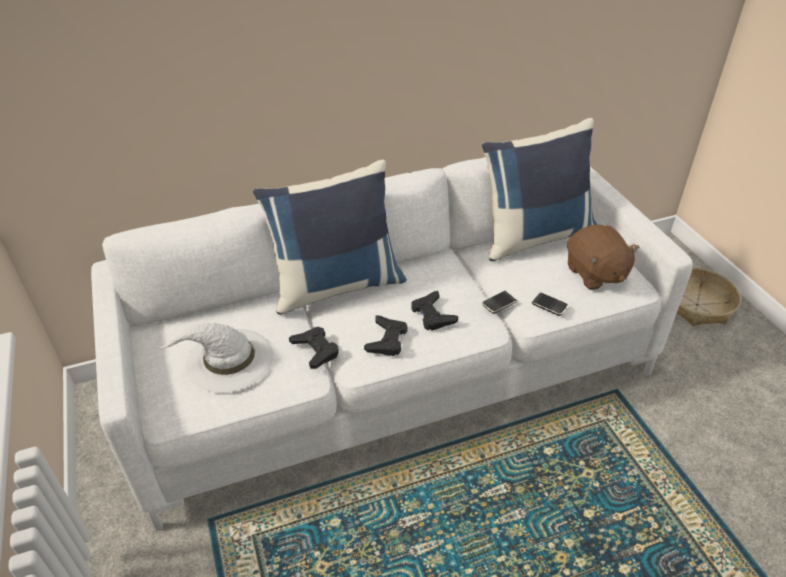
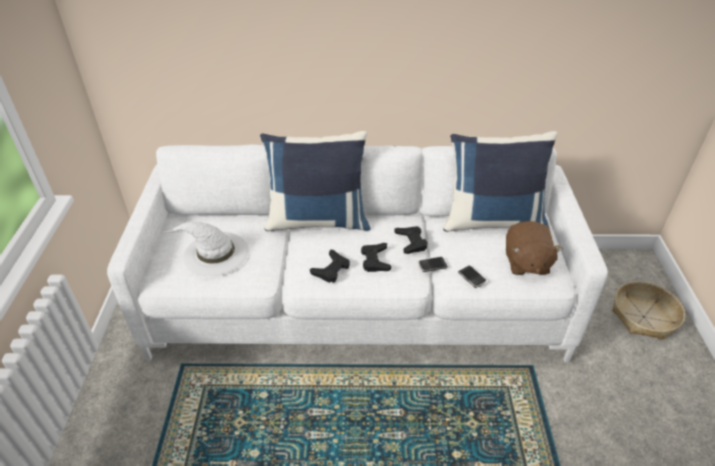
camera: 20 degrees right, 0 degrees up
(315, 350) = (277, 263): black game controller -> black game controller (411, 242)

